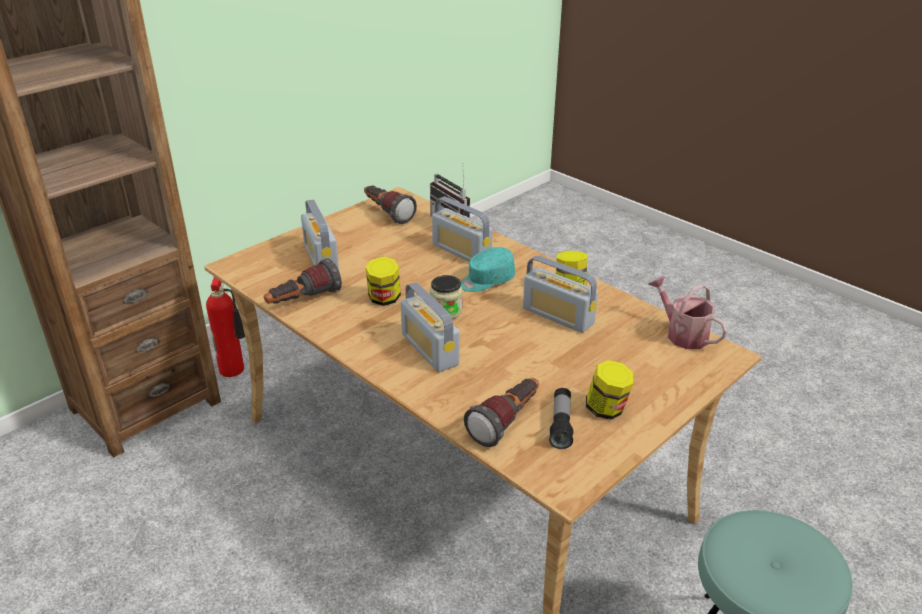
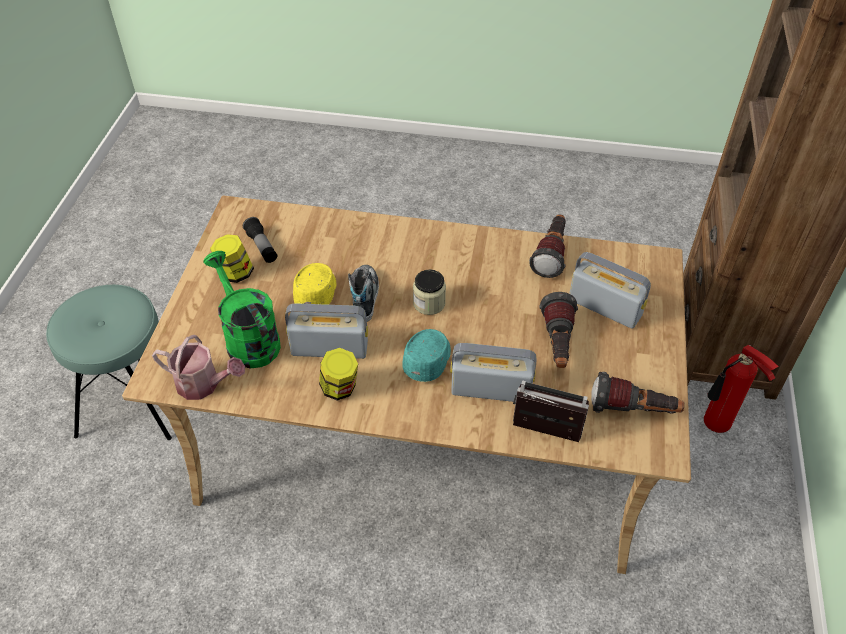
camera: 145 degrees right, 15 degrees up
(384, 299) = (492, 289): jar -> none
(430, 349) = (404, 260): radio -> none
(495, 338) = (364, 296): none -> shoe
(506, 422) = (300, 231): flashlight -> flashlight (557, 344)
(535, 359) = (317, 292): none -> yellow cap
(625, 349) = (248, 339): none -> green watering can

